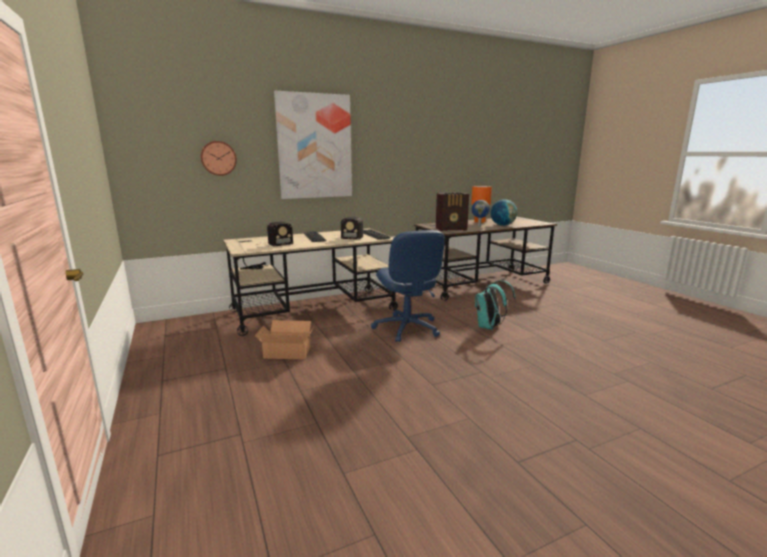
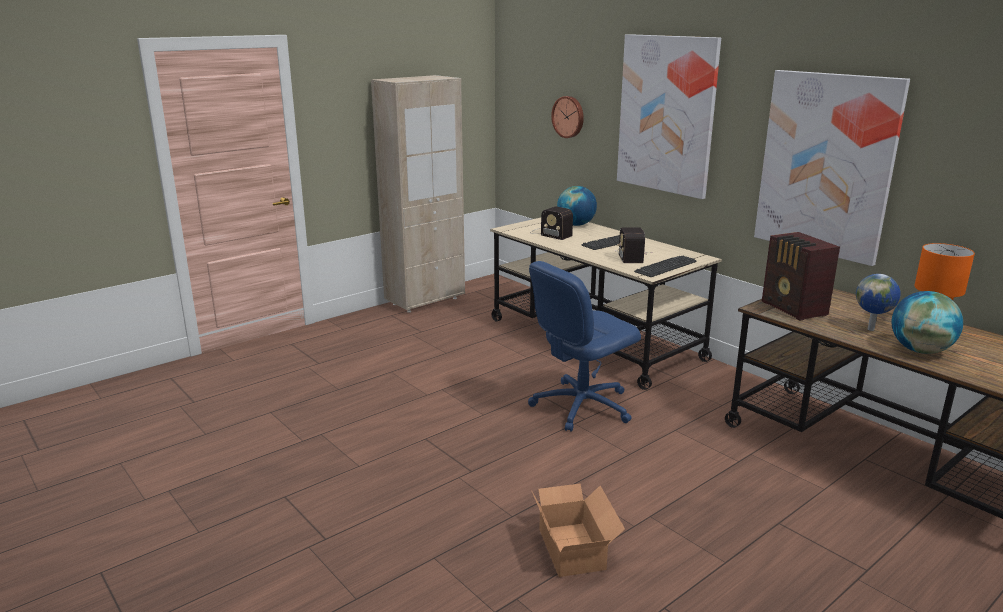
camera: 75 degrees right, 5 degrees up
(153, 359) = (426, 301): none -> beige cabinet
(262, 239) = (576, 225): none -> globe
(286, 351) = (469, 349): cardboard box -> cardboard box (574, 547)
(414, 162) = (826, 165): none -> picture
(490, 327) = (637, 475): turquoise backpack -> none

